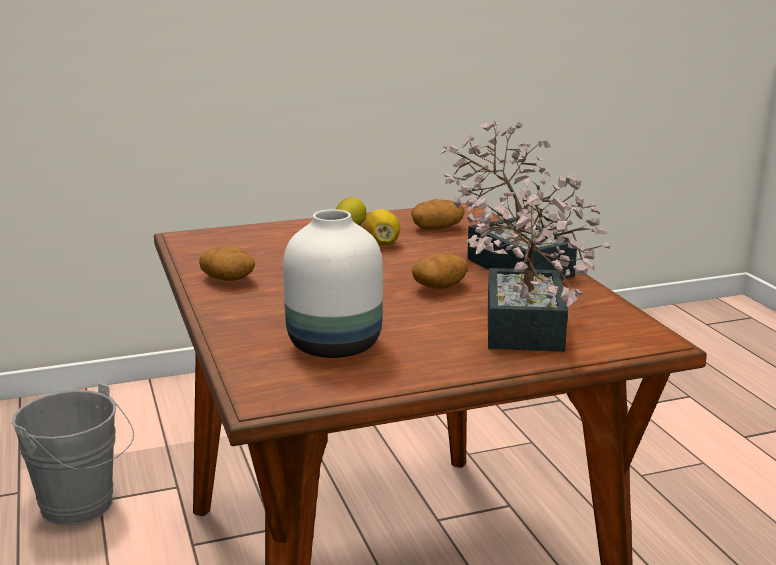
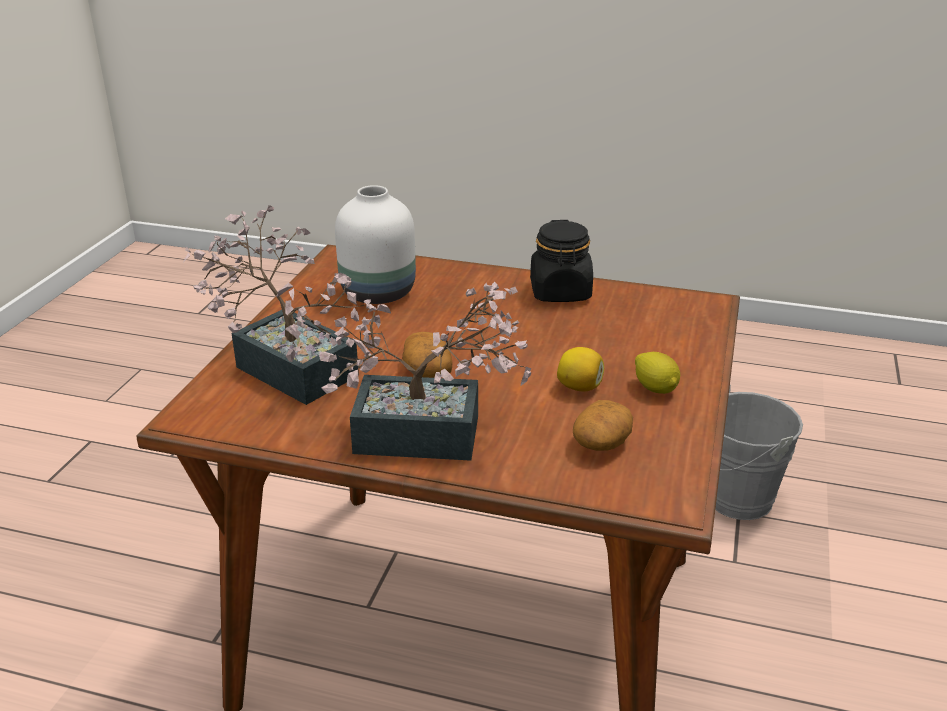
camera: 125 degrees right, 10 degrees up
(229, 279) = (560, 292): potato -> black jar

